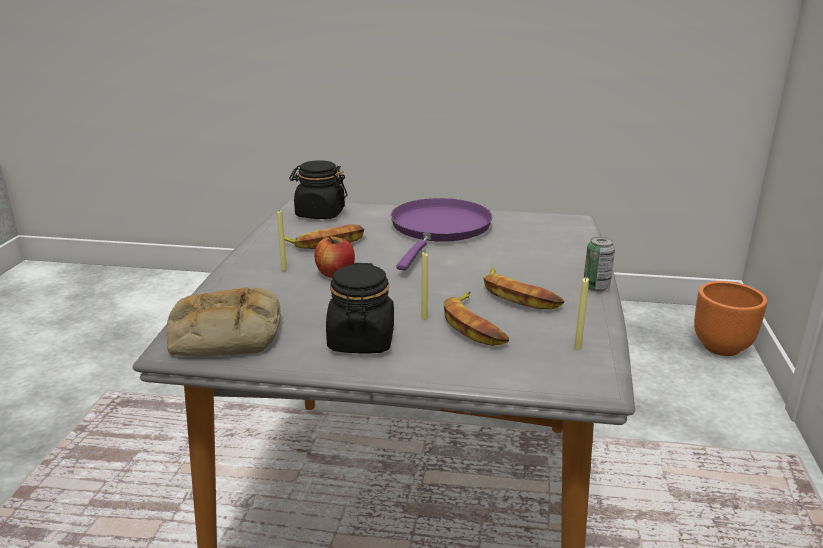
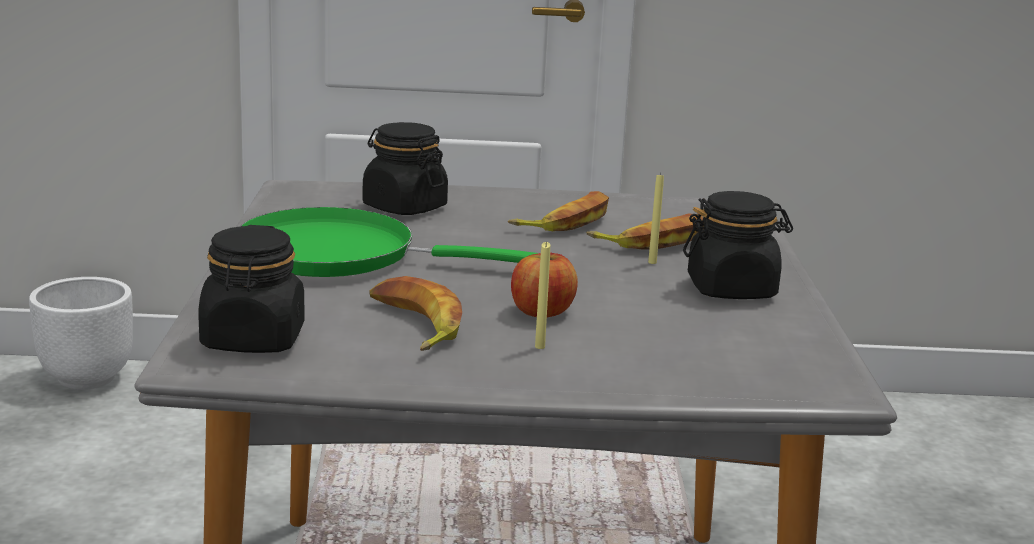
camera: 100 degrees left, 5 degrees down
(224, 335) = (779, 363): bread -> none
(439, 230) = (340, 255): purple frying pan -> green frying pan
(538, 247) = (404, 207): none -> black jar
(577, 348) = (674, 208): yellow candle -> none
(596, 287) = (523, 192): can -> none
(722, 347) = (86, 378): orange planter -> white planter

